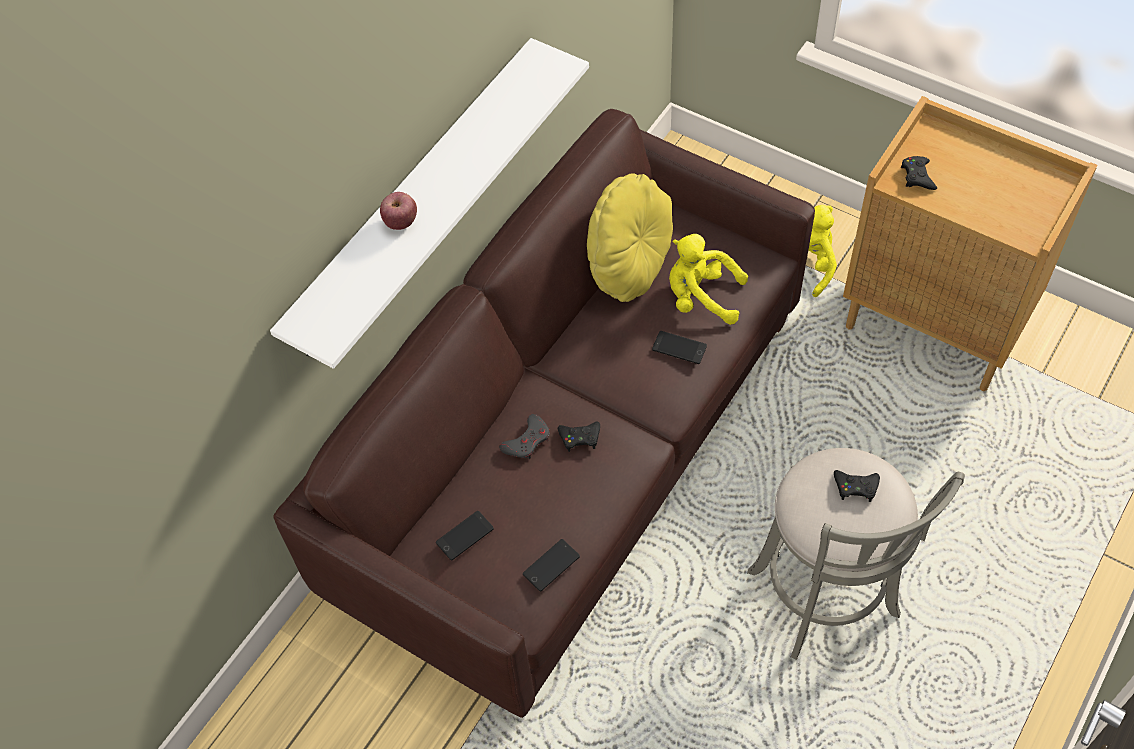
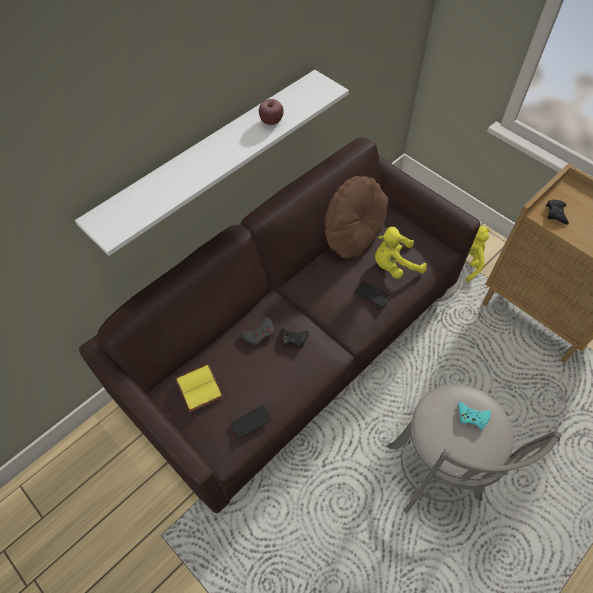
camera: 10 degrees right, 0 degrees up
(401, 222) = (190, 166): apple -> apple (271, 121)
(465, 536) = (201, 388): phone -> yellow book
(630, 270) = (353, 239): yellow pillow -> brown pillow
(701, 297) = (394, 265): yellow plush toy -> yellow plush toy turned 45 degrees counterclockwise
(856, 487) = (472, 417): black game controller -> turquoise game controller

